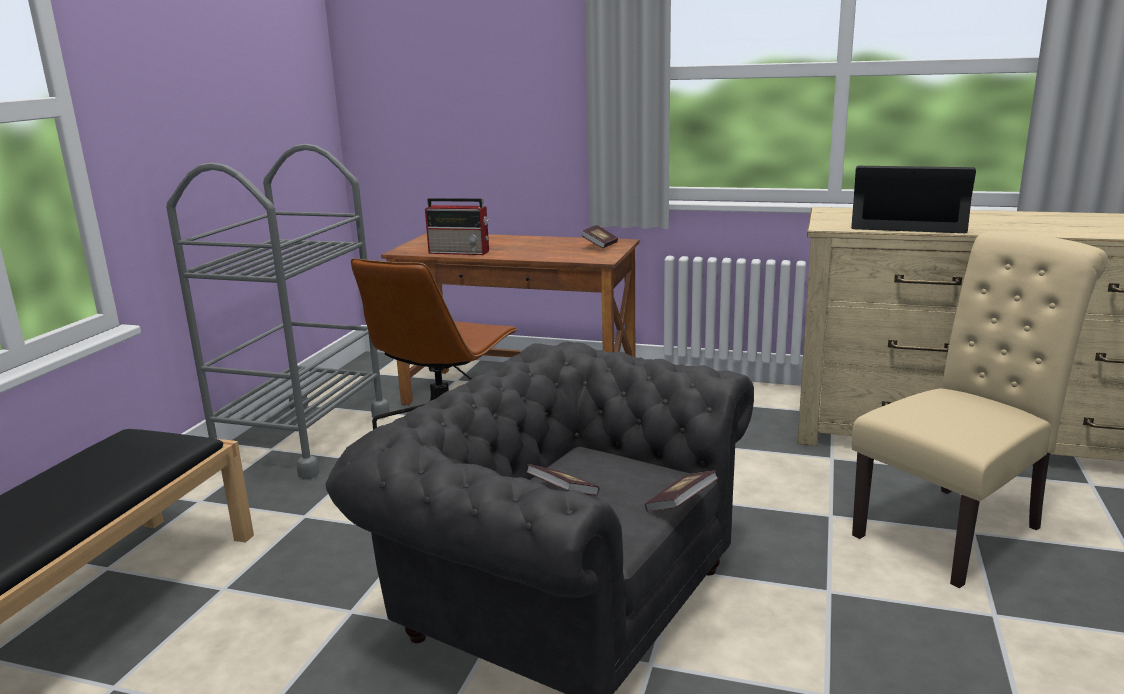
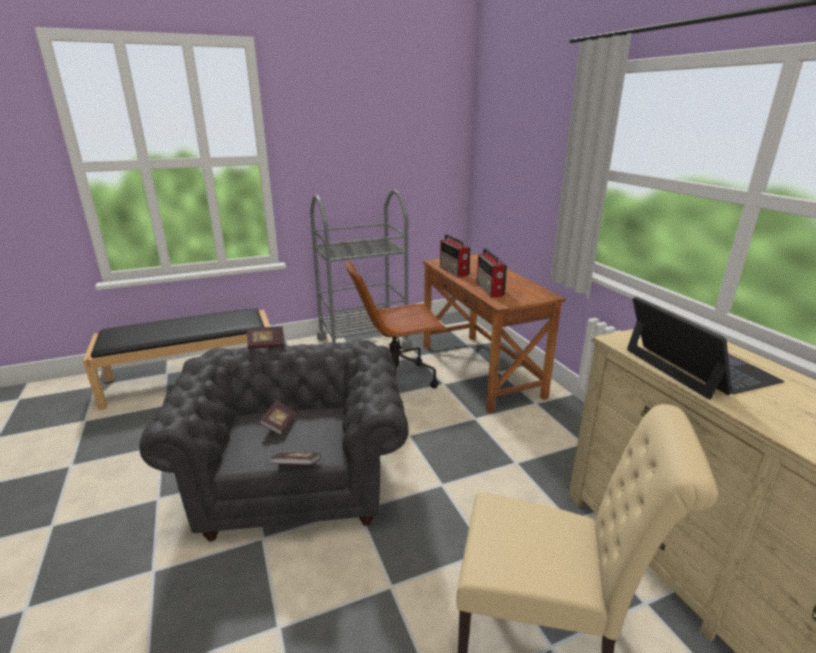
camera: 50 degrees right, 5 degrees up
(554, 254) = (490, 290): none -> radio
(600, 246) = (528, 294): book -> book (266, 345)

